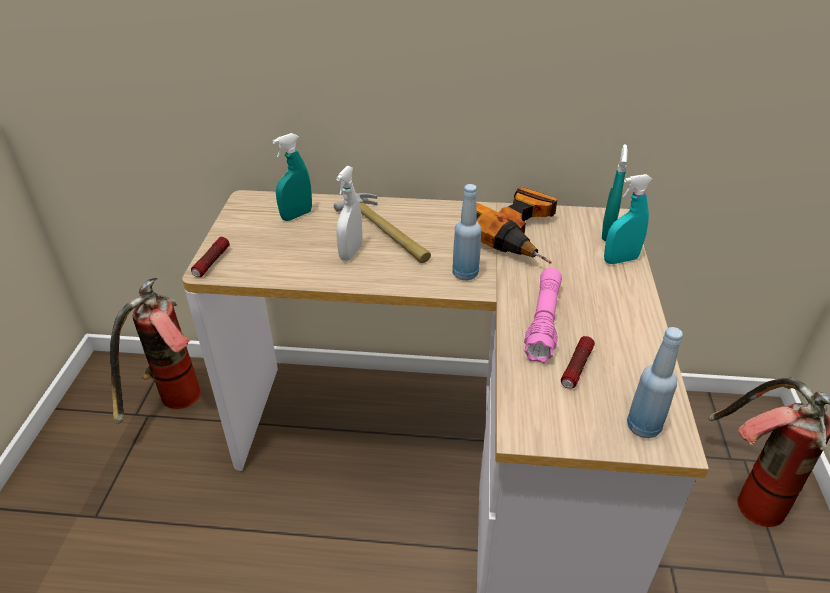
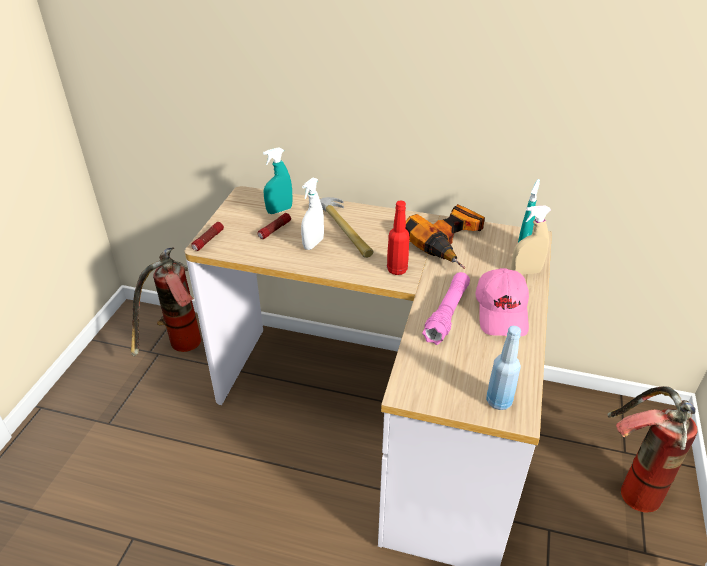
camera: 10 degrees right, 0 degrees up
(465, 274) = (397, 270): blue bottle -> red bottle
(576, 368) = (461, 351): flashlight -> flashlight (274, 230)
(609, 312) = (502, 312): none -> pink cap
(620, 260) = (525, 272): turquoise spray bottle -> beige spray bottle

